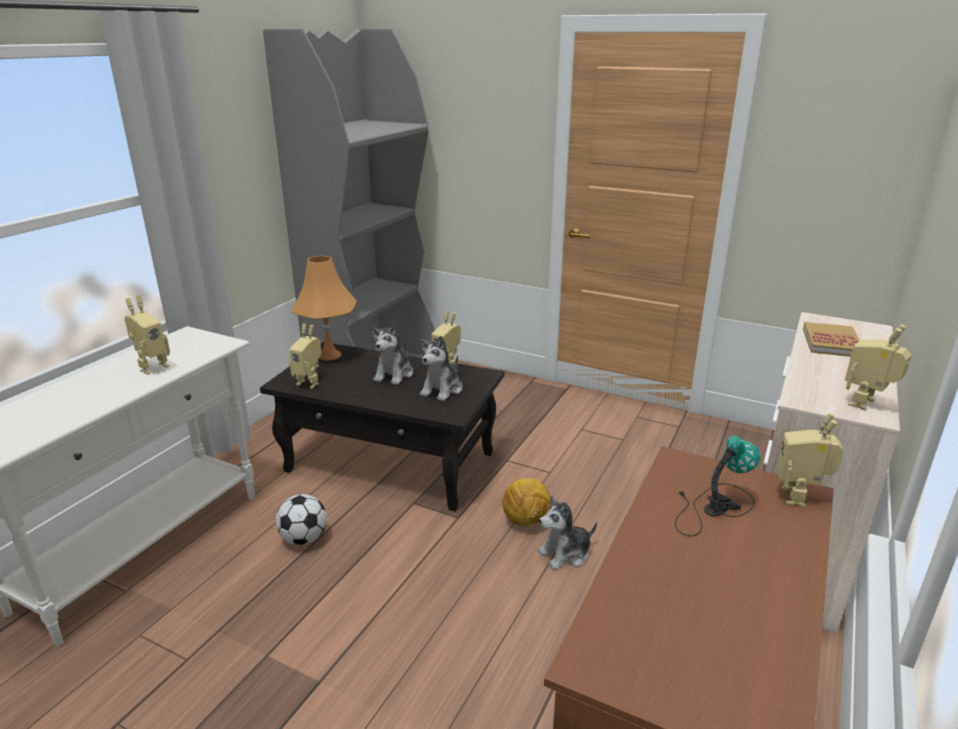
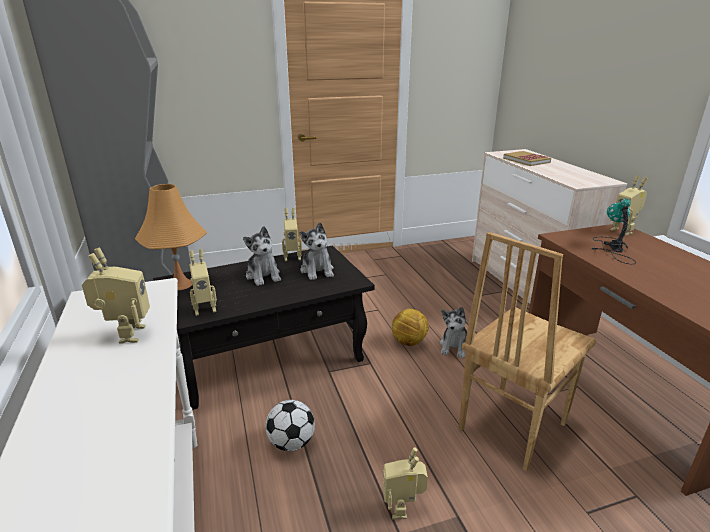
camera: 45 degrees left, 0 degrees up
(484, 659) = (510, 426): none -> brown chair
(867, 404) = (597, 178): toy robot -> toy robot (403, 508)

